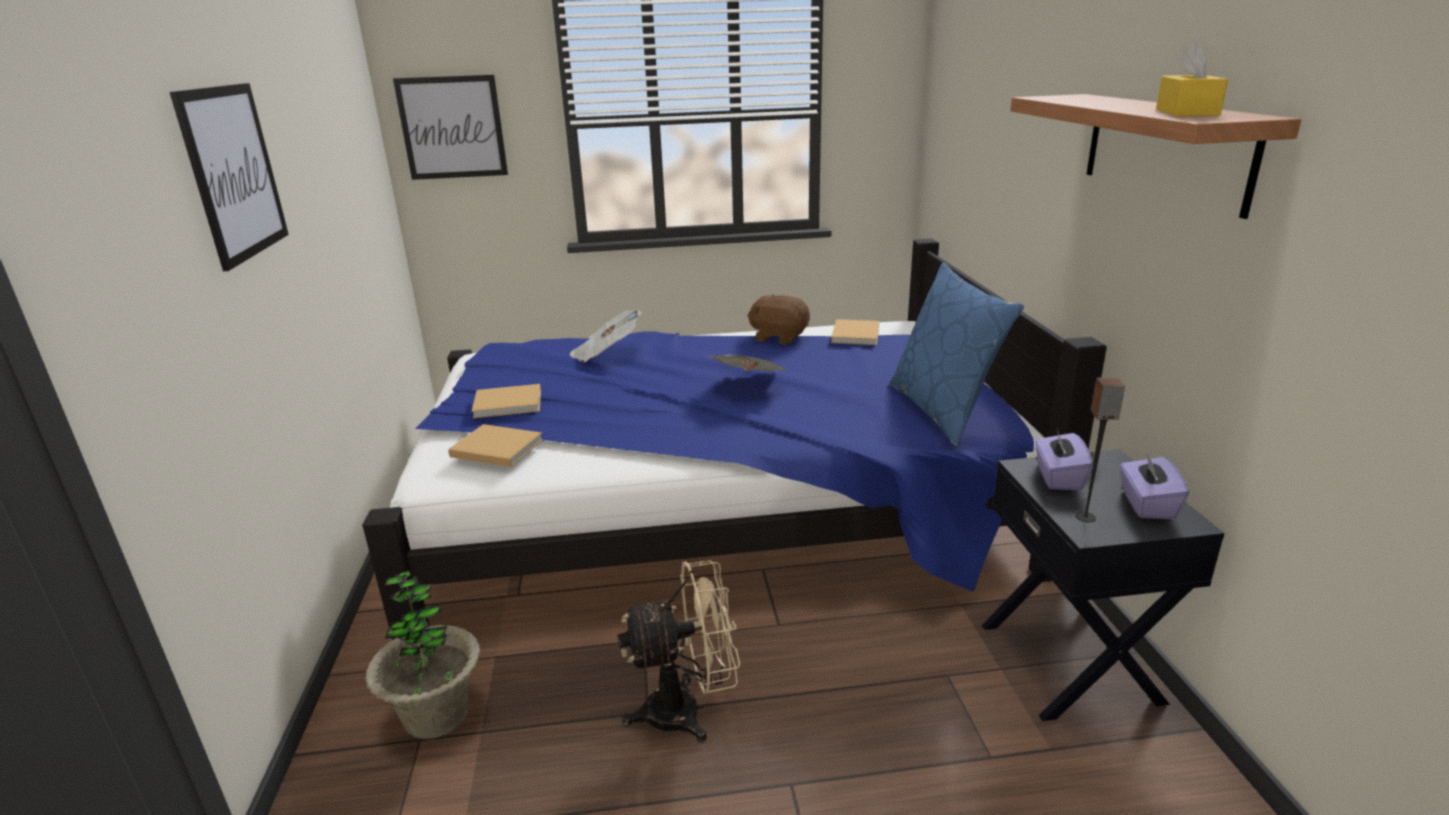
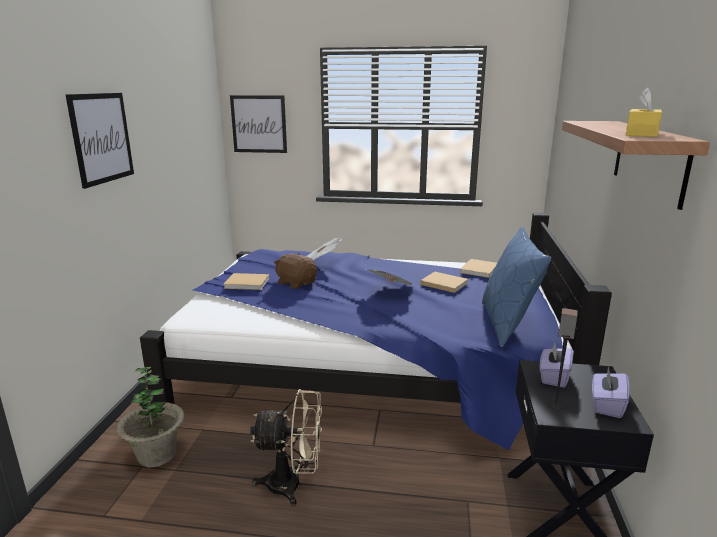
camera: 15 degrees right, 5 degrees down
(495, 448) = (225, 306): beige book -> beige book (442, 283)
(779, 337) = (429, 265): brown plush toy -> brown plush toy (296, 283)

